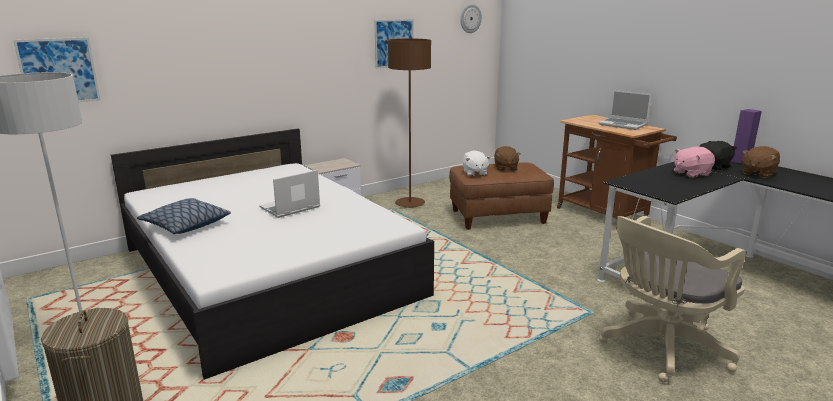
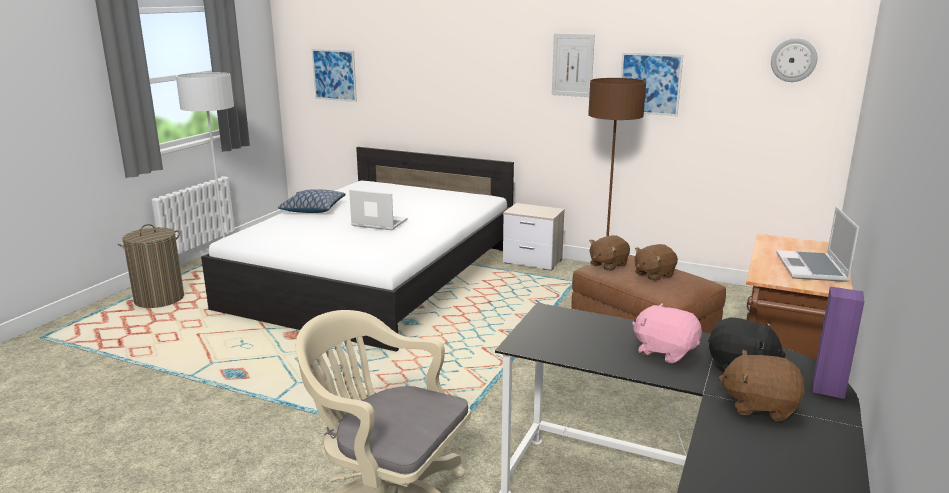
camera: 60 degrees right, 0 degrees up
(338, 33) = (572, 65): none -> picture
(474, 173) = (607, 265): white plush toy -> brown plush toy

